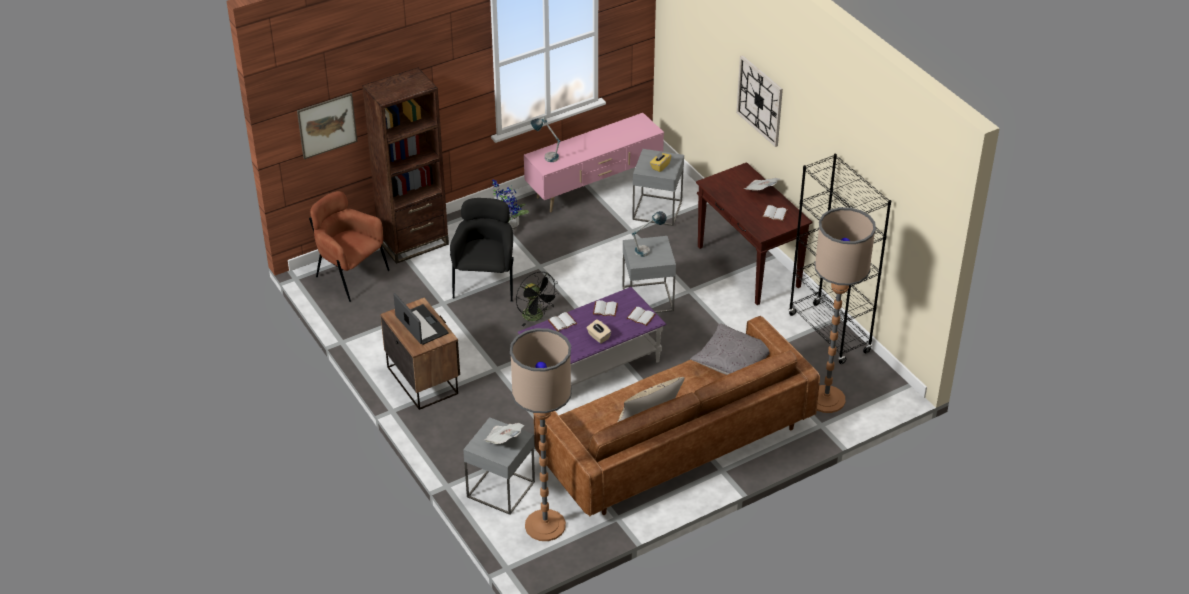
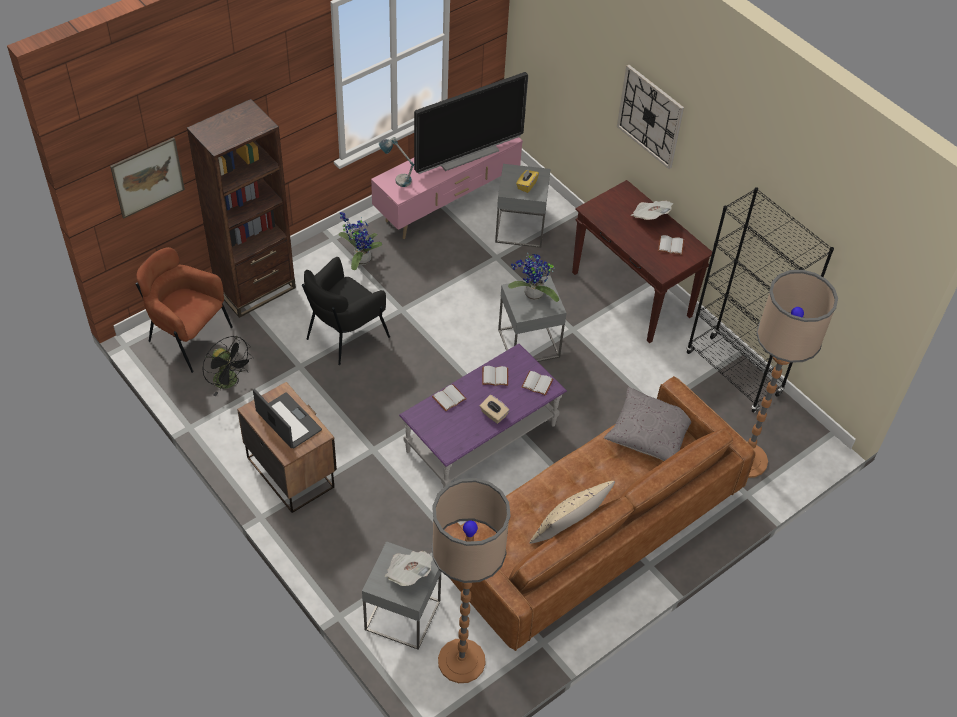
camera: 10 degrees left, 10 degrees up
(486, 282) = (345, 335): black armchair -> black armchair turned 135 degrees counterclockwise
(536, 317) = (408, 376): black fan -> black fan (229, 382)
(612, 140) = (467, 155): none -> television
(648, 249) = (532, 295): table lamp -> potted plant

